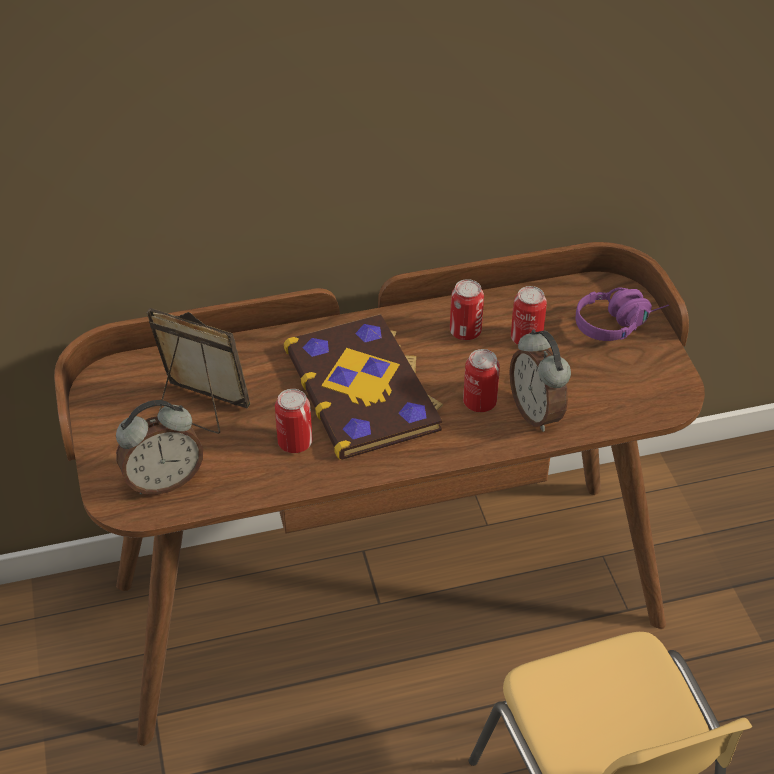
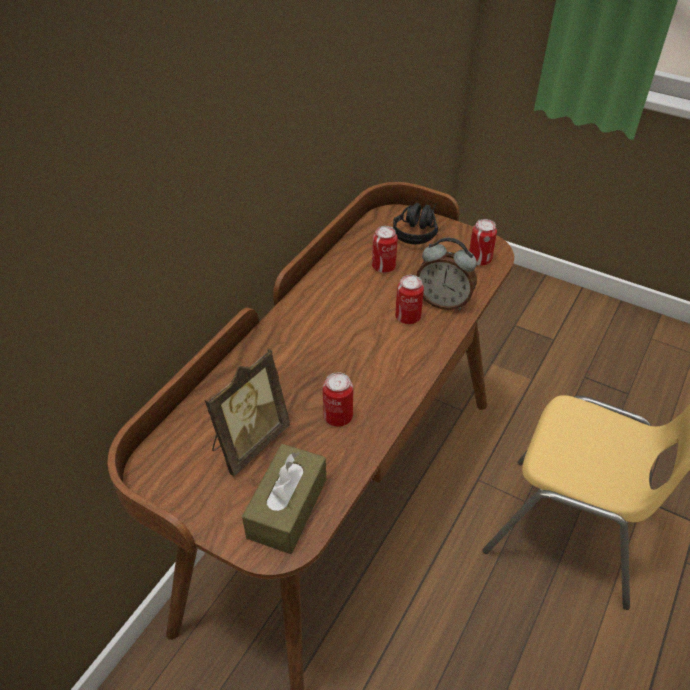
camera: 45 degrees left, 0 degrees up
(164, 480) = (287, 508): alarm clock -> brown tissue box
(200, 409) = (248, 443): picture frame -> picture frame turned 150 degrees clockwise
(364, 389) = (334, 355): book -> none
(465, 331) = (346, 284): can -> can (479, 260)
(619, 322) = (417, 229): purple headphones -> black headphones

